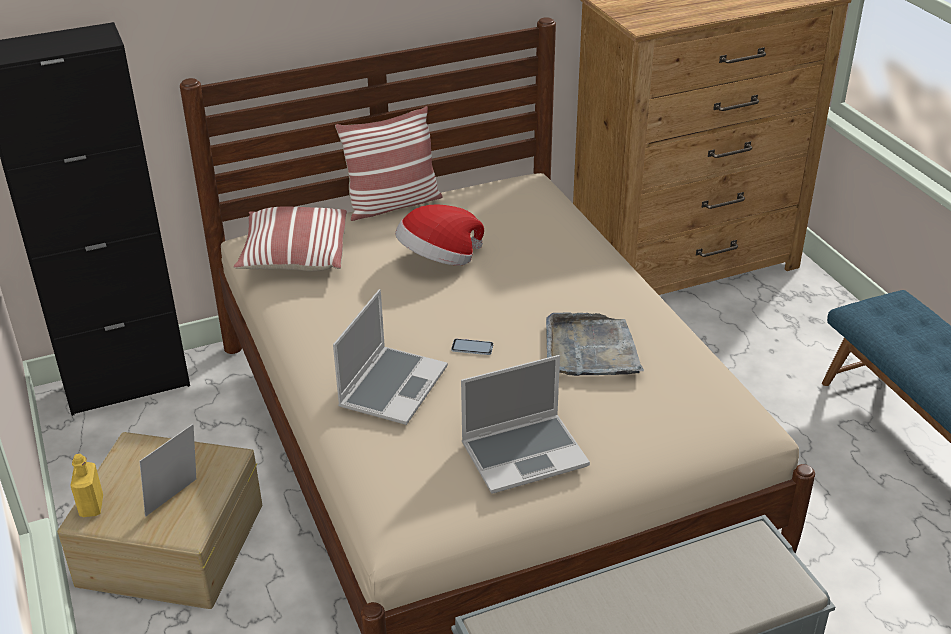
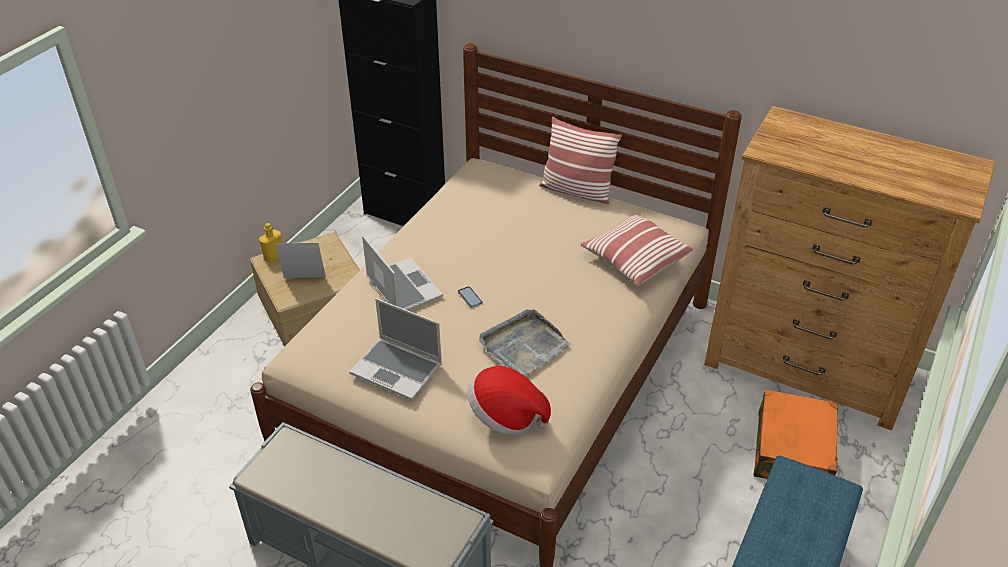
camera: 50 degrees right, 5 degrees up
(294, 256) = (478, 187): pillow -> pillow (634, 260)
(392, 386) = (402, 287): laptop -> laptop turned 105 degrees counterclockwise
(438, 260) = (539, 238): hat -> hat (506, 416)
(770, 329) = (792, 450): none -> orange suitcase

